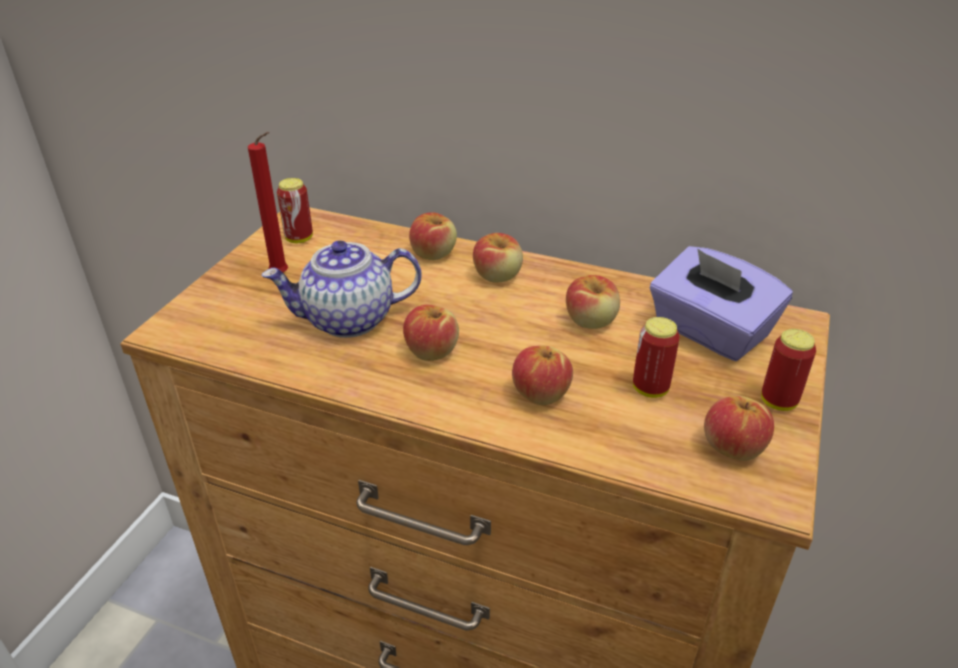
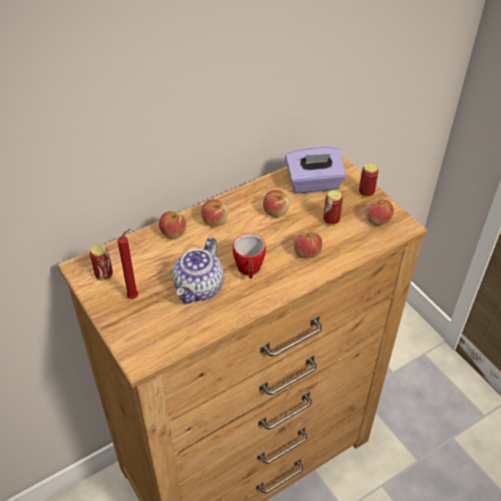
camera: 55 degrees left, 10 degrees up
(431, 350) = (249, 271): apple -> mug

